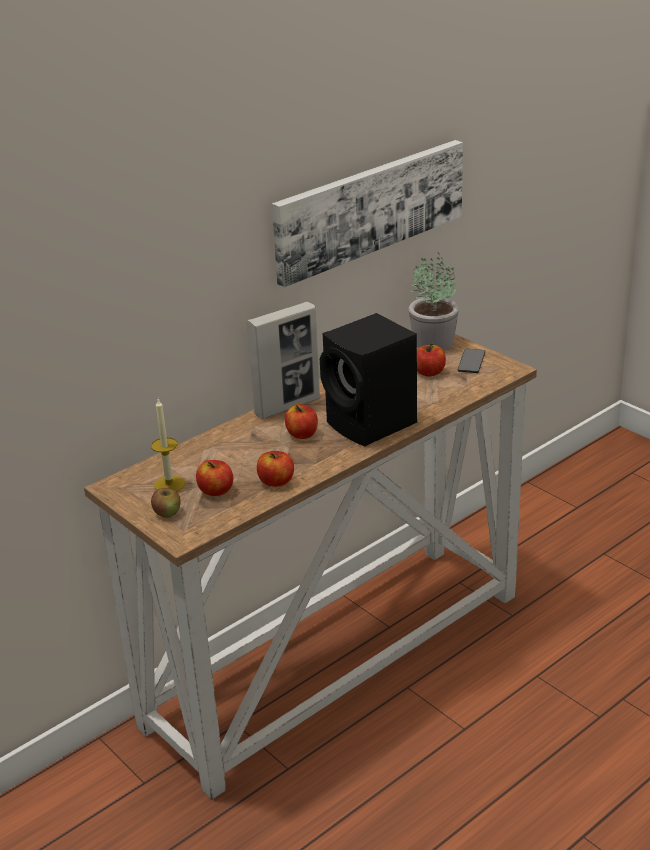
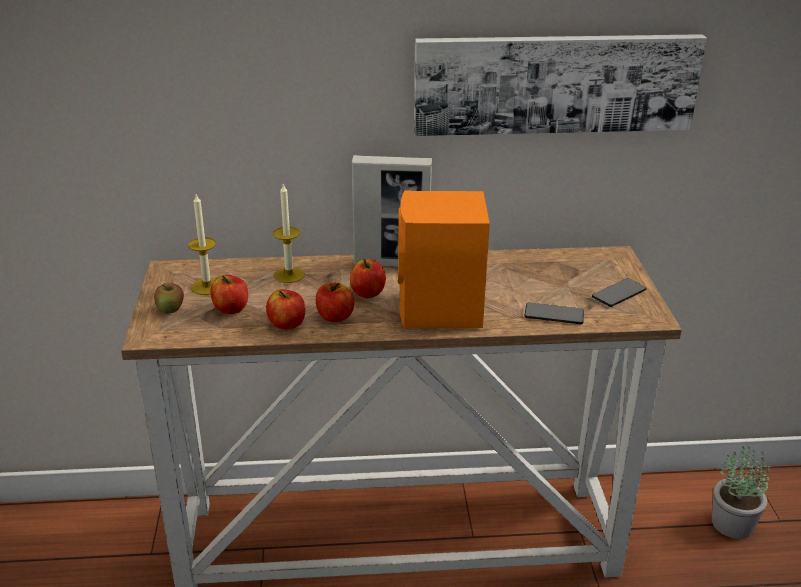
camera: 35 degrees right, 0 degrees up
(222, 448) = (289, 275): none -> candle
(372, 425) = (440, 312): black speaker -> orange speaker
(429, 372) = (561, 286): apple -> apple (335, 316)
(432, 341) = (606, 259): potted plant -> potted plant (732, 522)
(449, 393) = (554, 315): none -> phone

